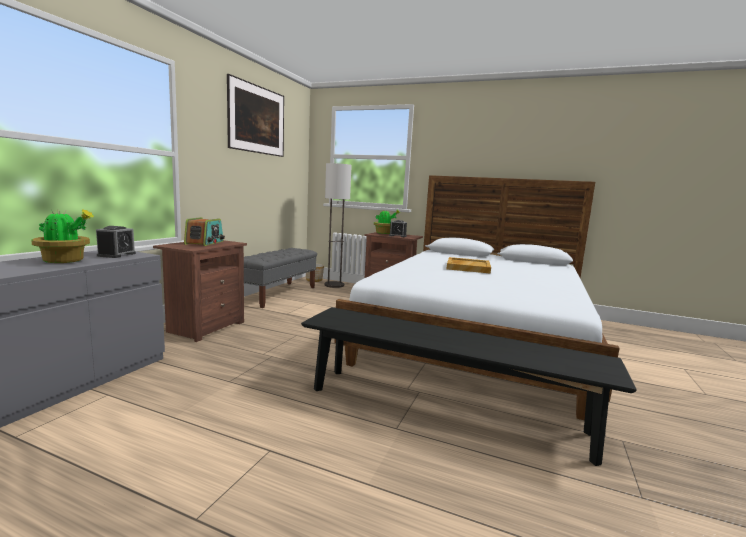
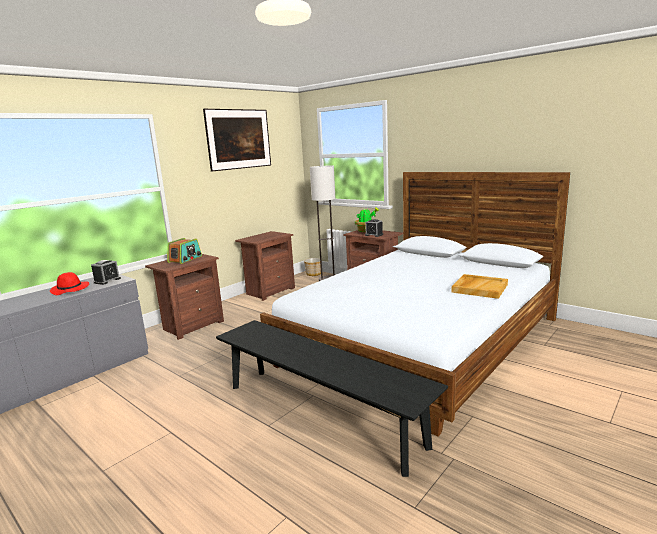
camera: 20 degrees right, 5 degrees up
(65, 261) = (70, 290): potted plant -> red hat
(277, 294) = (269, 291): grey bench -> brown nightstand
(467, 267) = (403, 276): beige tray -> beige tray (479, 288)

